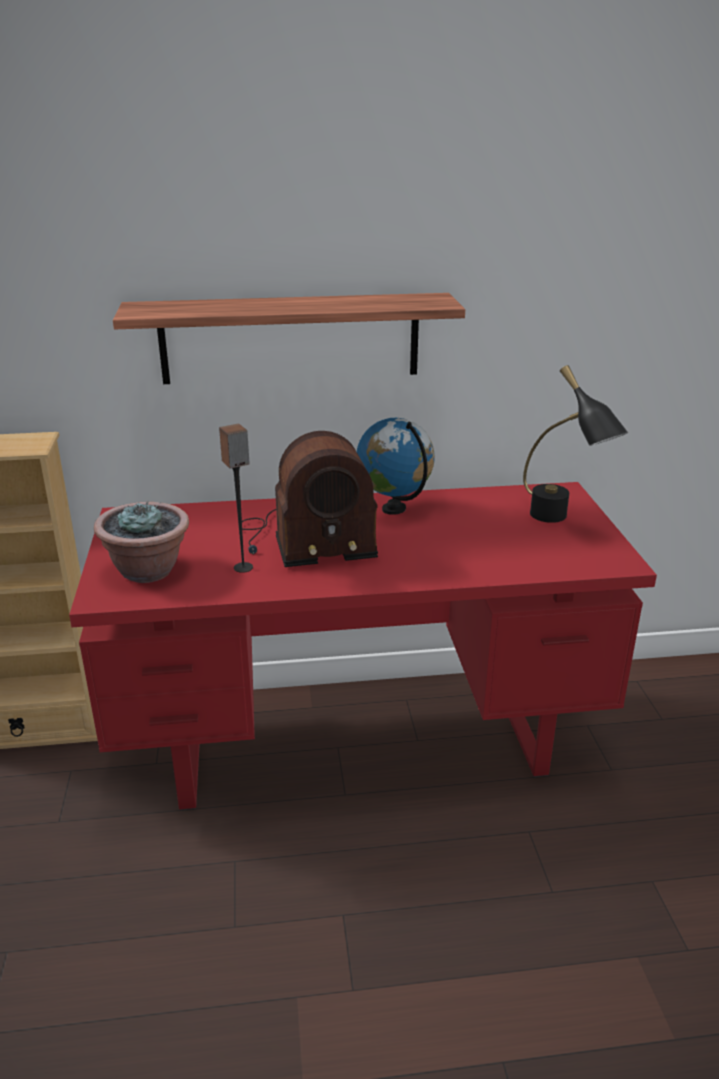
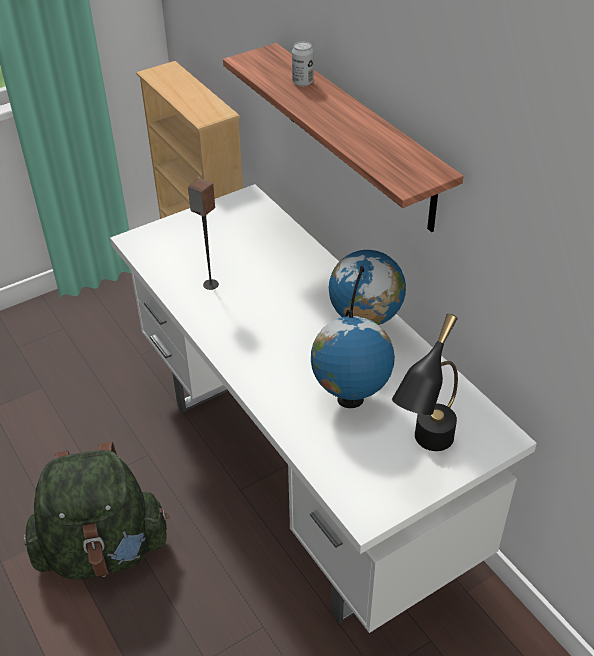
camera: 65 degrees right, 15 degrees up
(148, 570) = (180, 244): potted plant -> none
(221, 304) = (302, 82): none -> can
(305, 540) = (273, 299): radio -> none
(354, 950) = (103, 550): none -> green backpack
(360, 743) = (301, 476): red desk -> white desk
(480, 537) = (350, 399): none -> globe

